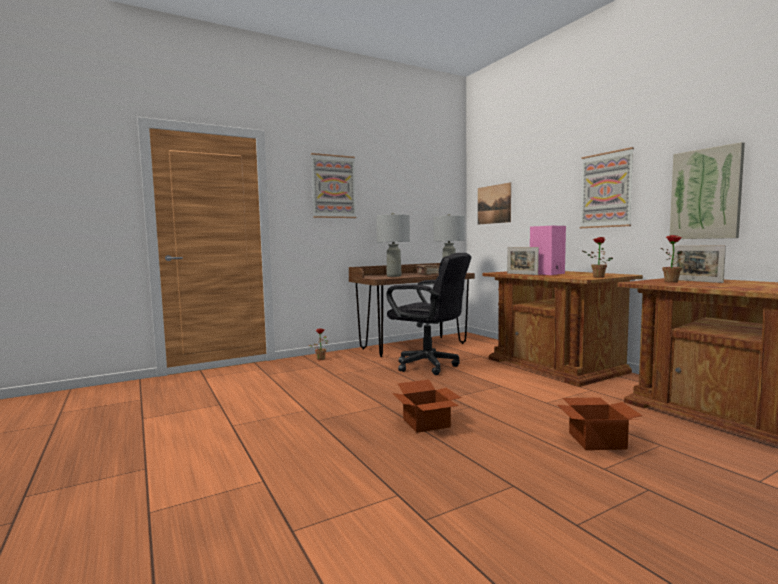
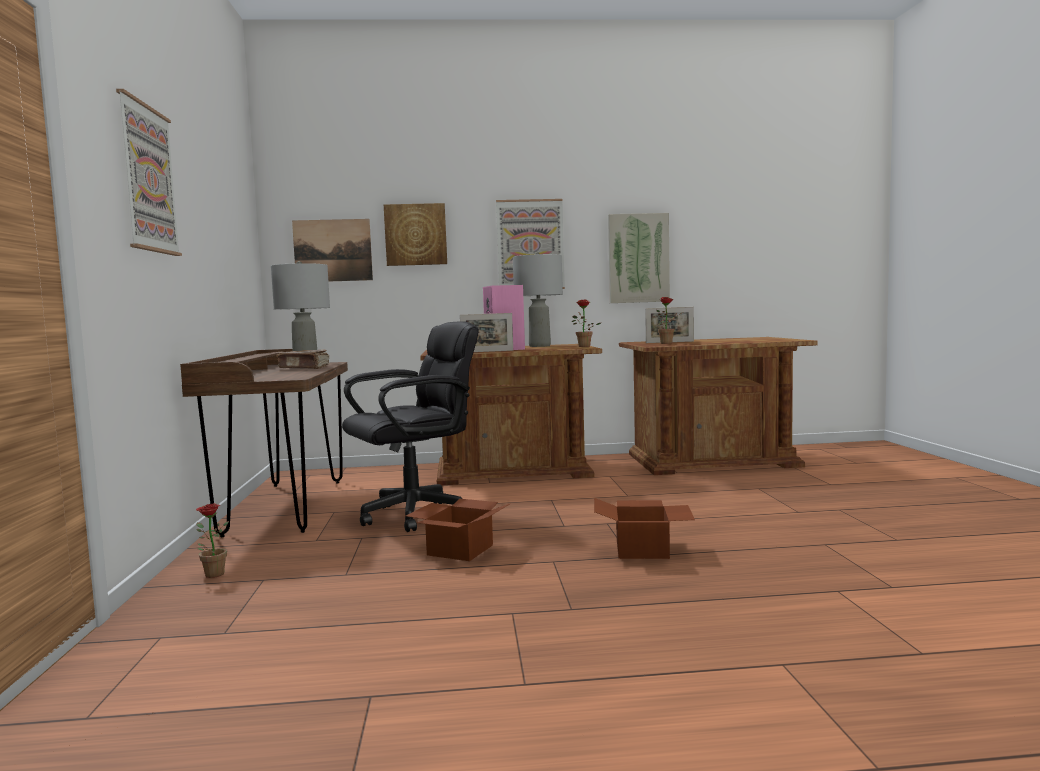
camera: 65 degrees left, 0 degrees up
(393, 276) = (279, 374): grey table lamp -> grey table lamp (540, 346)
(533, 190) = (415, 235): none -> picture
(597, 440) = (737, 501): cardboard box -> cardboard box (459, 549)

